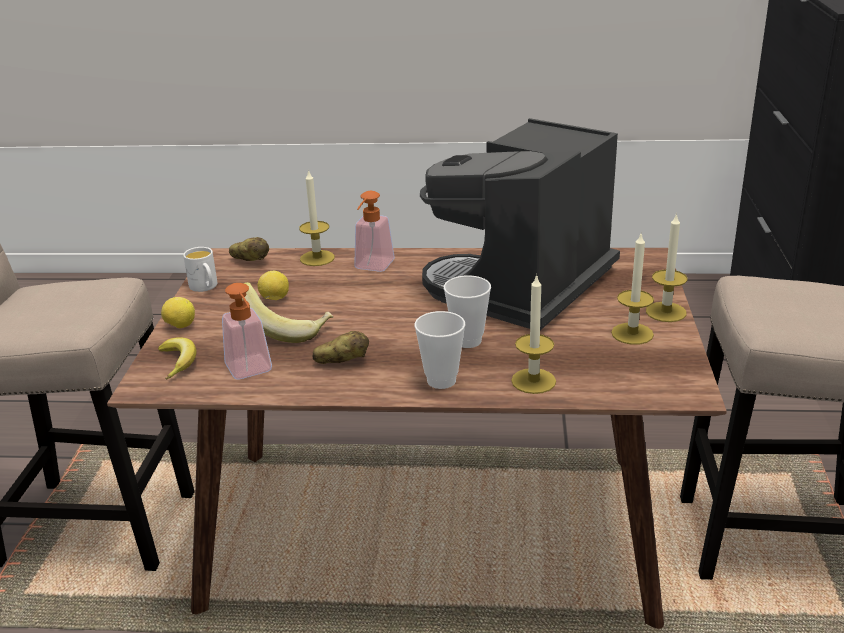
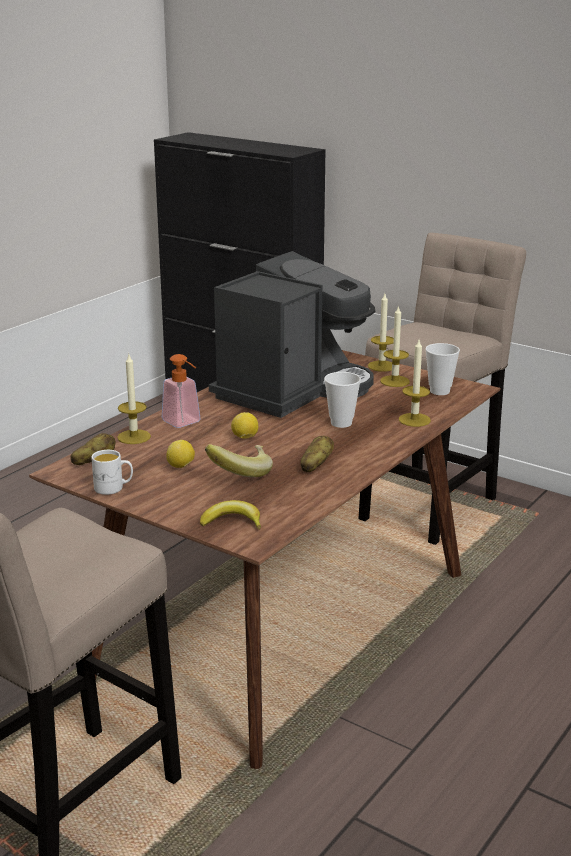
camera: 60 degrees left, 5 degrees down
(180, 326) = (171, 511): lemon -> lemon (245, 438)
(251, 372) = (287, 498): soap dispenser -> none
(441, 380) = (381, 443): cup -> cup (439, 391)
(522, 287) = (293, 389): coffee machine -> coffee machine turned 120 degrees counterclockwise

